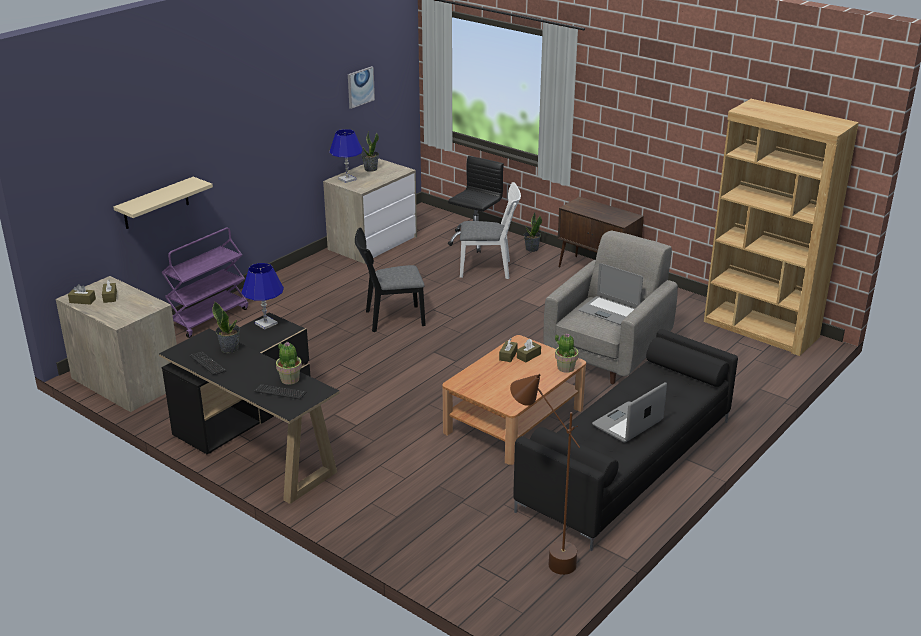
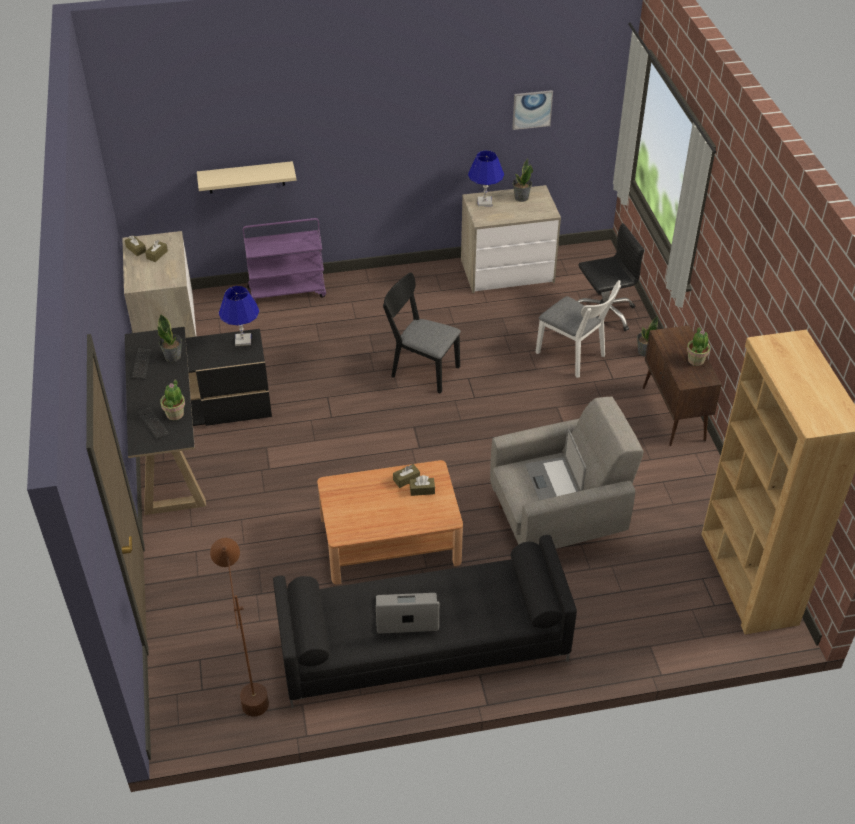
camera: 40 degrees right, 15 degrees up
(565, 367) = (436, 522): potted plant -> potted plant (696, 360)

